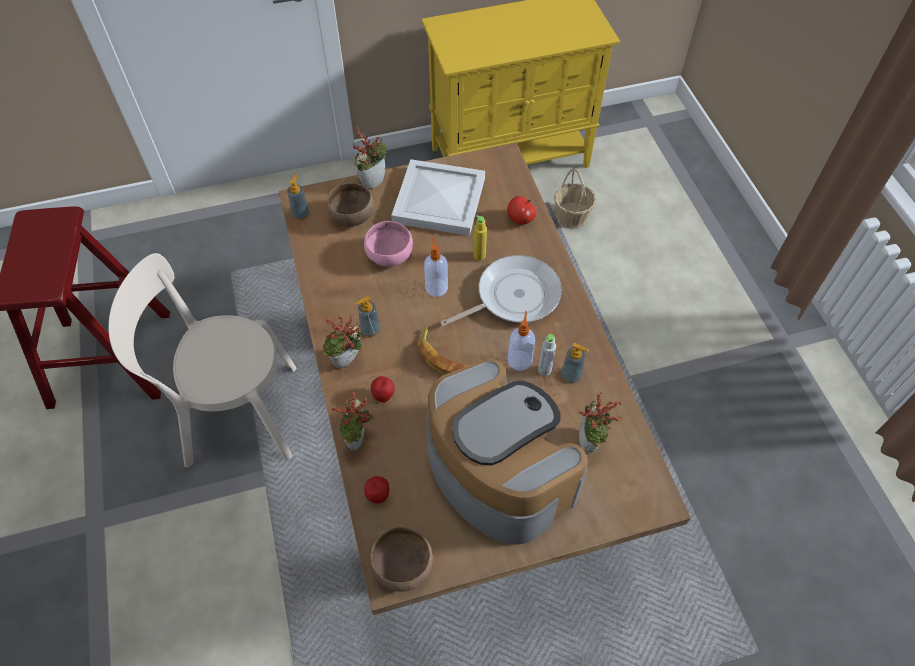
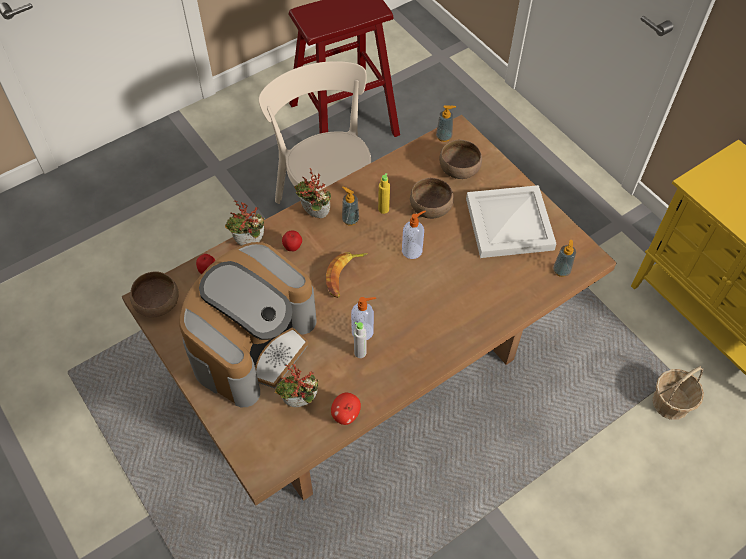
camera: 70 degrees right, 0 degrees up
(373, 181) = (505, 171): potted plant -> none
(388, 255) = (430, 207): pink bowl -> brown bowl
(479, 255) = (461, 271): yellow bottle -> yellow bottle (383, 209)
(513, 296) = (428, 309): frying pan -> none
(520, 219) = (519, 291): apple -> apple (345, 414)
(571, 375) = (362, 374): soap dispenser -> soap dispenser (561, 271)

